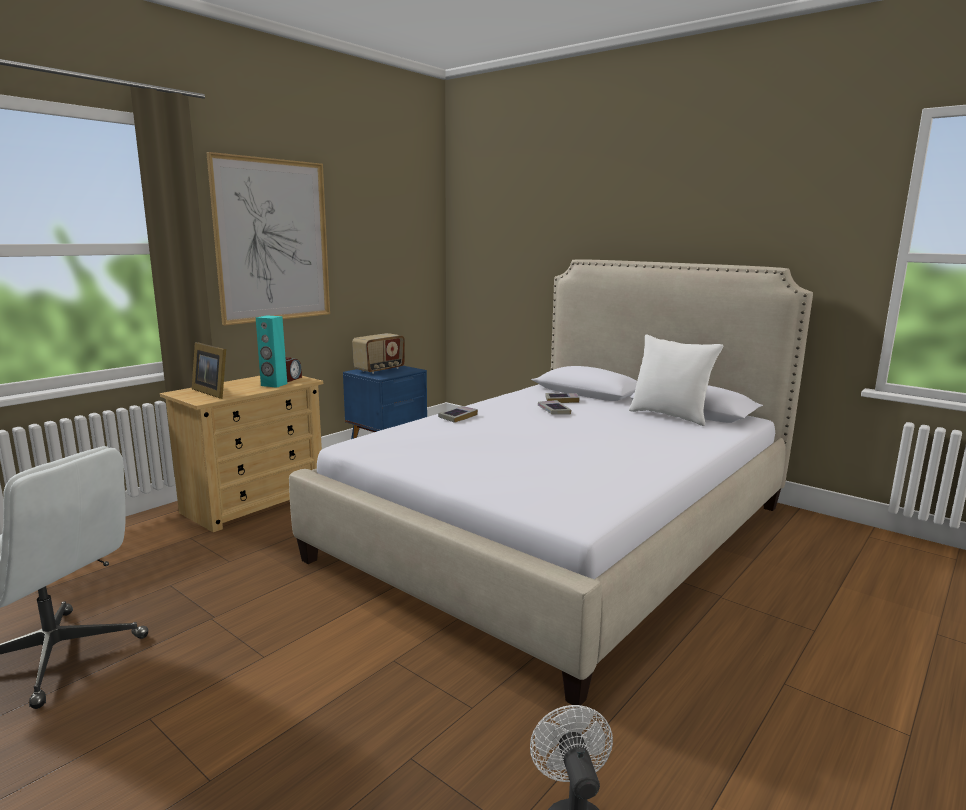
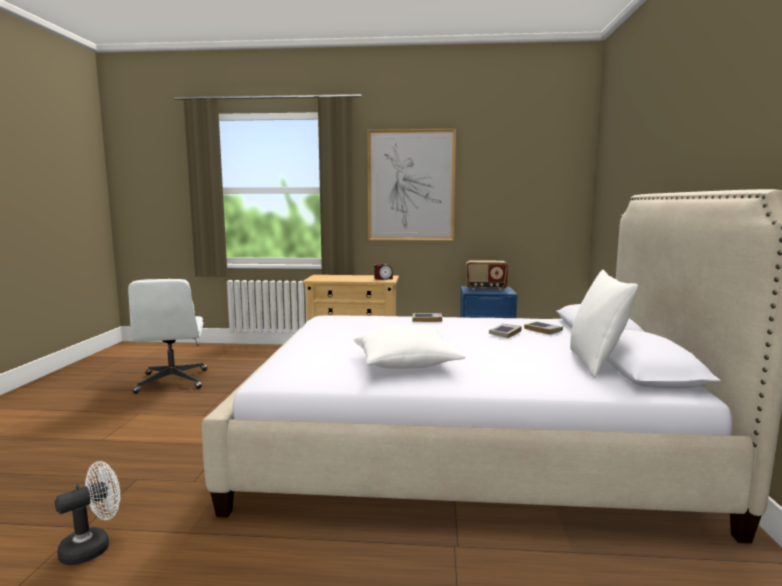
camera: 55 degrees right, 5 degrees down
(213, 392) = (330, 277): picture frame -> none
(274, 385) = (365, 279): turquoise speaker -> none
(600, 460) = (405, 363): none -> white pillow

